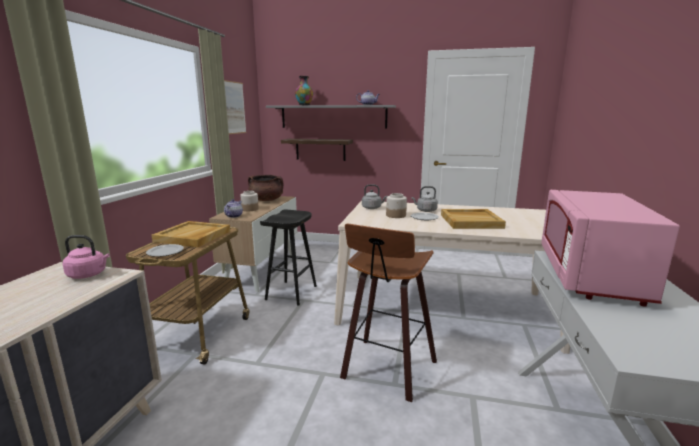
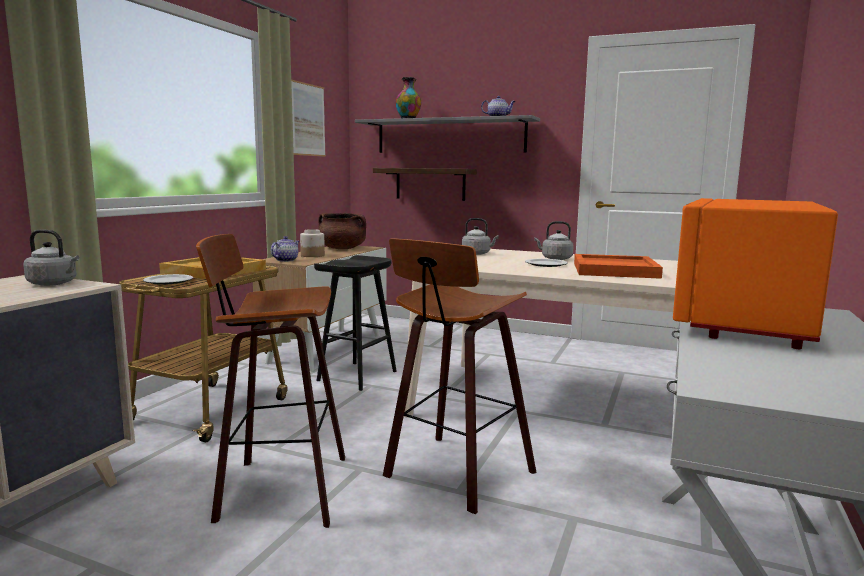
camera: 10 degrees right, 5 degrees down
(89, 275) = (54, 284): pink kettle -> grey kettle
(273, 399) = (279, 489): none -> stool
(395, 215) = (504, 261): jar -> none
(471, 221) = (615, 270): beige tray -> orange tray
(589, 275) = (742, 319): pink microwave -> orange microwave

